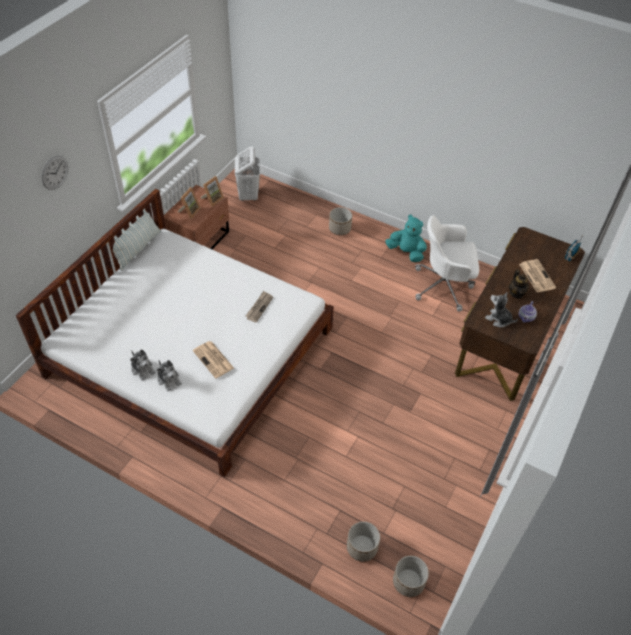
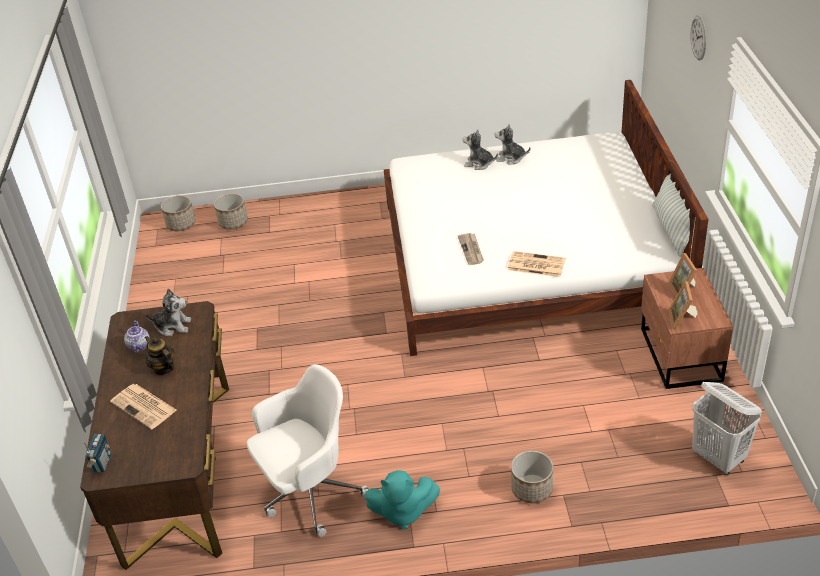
camera: 150 degrees right, 10 degrees down
(214, 360) = (458, 191): newspaper -> newspaper (535, 265)

